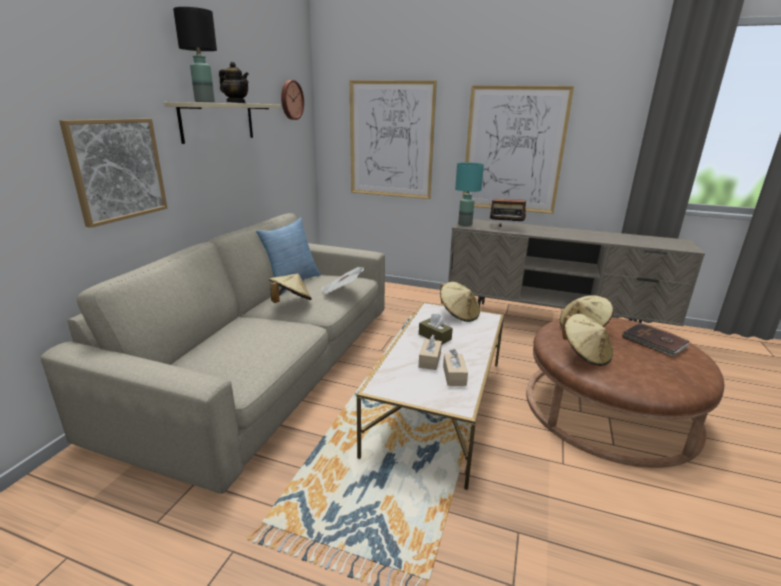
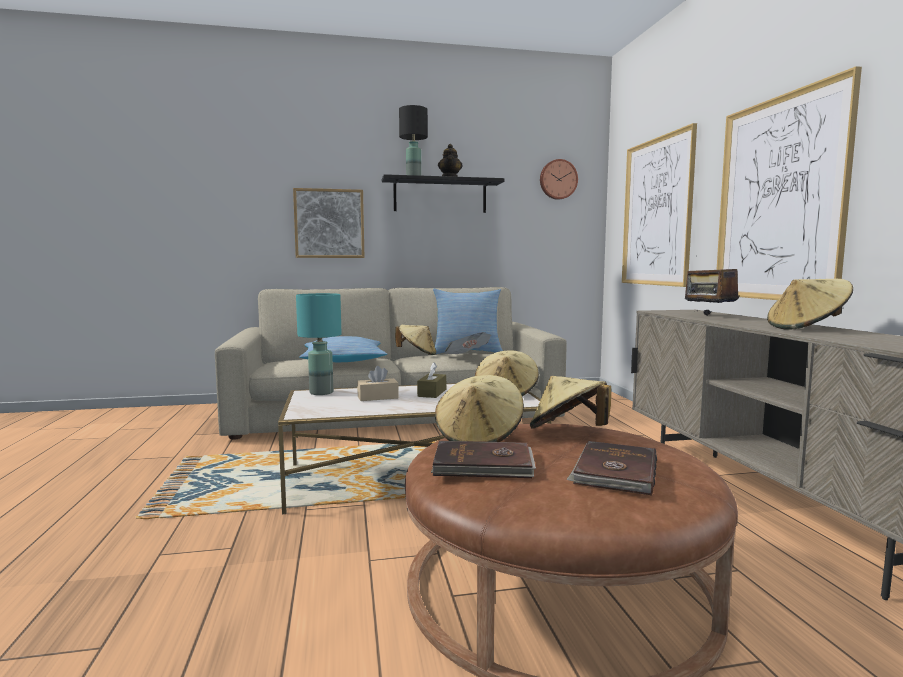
camera: 60 degrees right, 15 degrees down
(218, 121) = (440, 196): beige shelf -> black shelf
(270, 340) = (343, 361): none -> pillow
(454, 376) = (356, 407): beige tissue box -> none
(465, 224) = (667, 311): turquoise table lamp -> turquoise table lamp (322, 392)
(573, 232) = (806, 328): none -> beige hat
(640, 369) = (483, 465): none -> brown book

